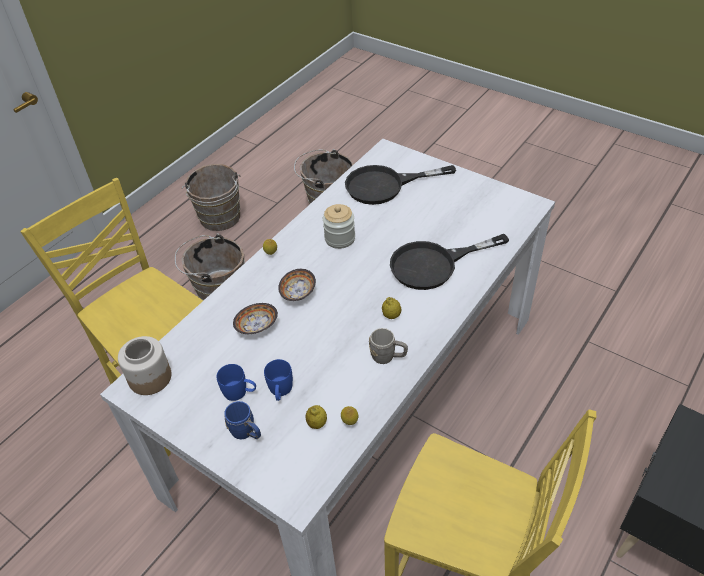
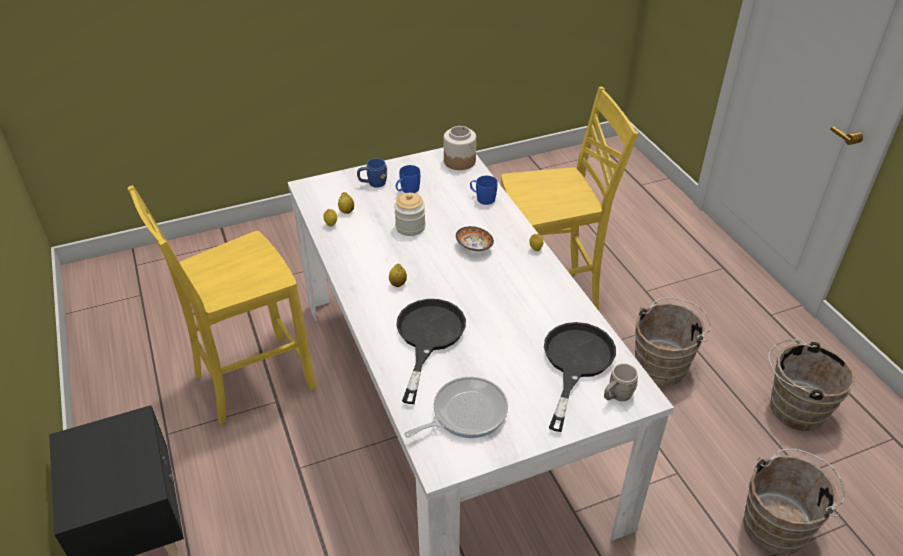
camera: 120 degrees right, 5 degrees down
(258, 326) = (458, 216): bowl -> none
(280, 391) = (389, 206): blue mug -> blue mug (482, 198)
(340, 238) = (519, 295): jar -> jar (410, 227)
(388, 357) = (361, 264): grey mug -> grey mug (616, 396)
(480, 213) = (465, 413): none -> frying pan

